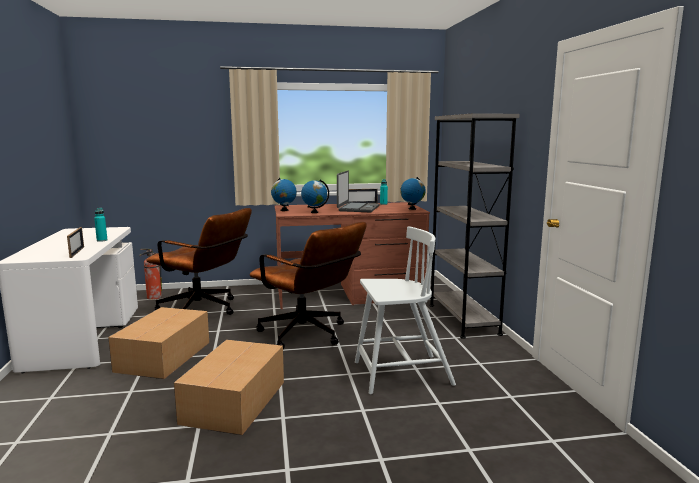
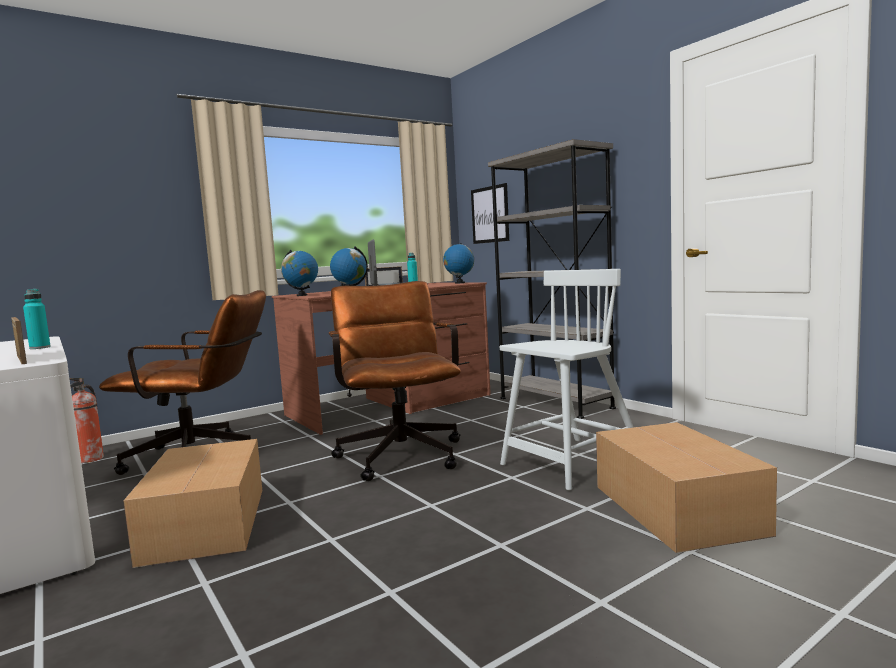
camera: 25 degrees left, 5 degrees down
(236, 401) = (405, 545): cardboard box -> cardboard box (676, 508)
(308, 335) = (400, 452): brown office chair -> brown office chair turned 120 degrees counterclockwise
(456, 151) = (490, 214): none -> picture

